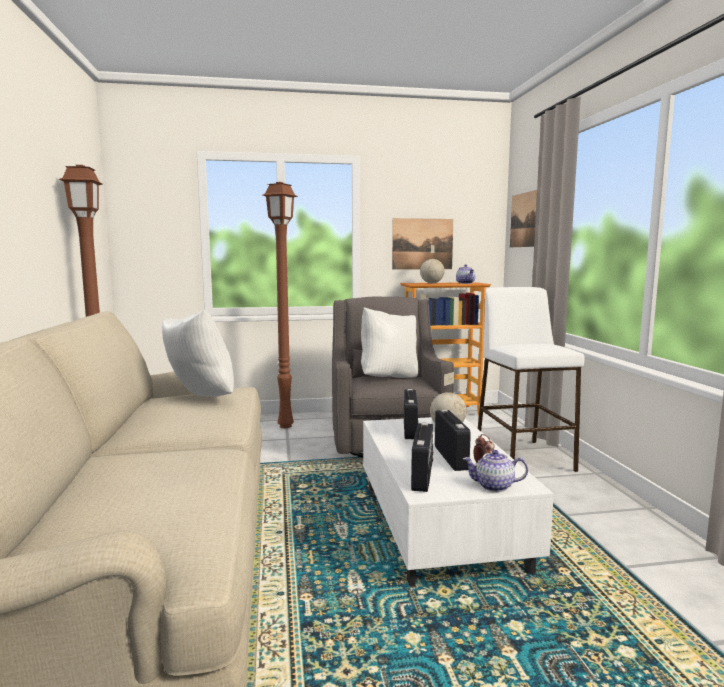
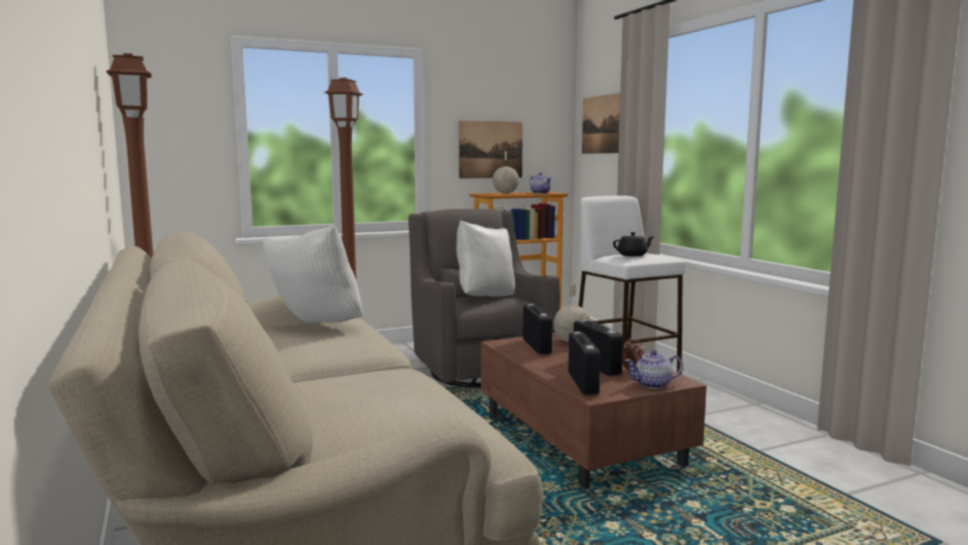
camera: 15 degrees left, 0 degrees up
(439, 524) = (579, 437): white coffee table -> brown coffee table
(530, 345) = (633, 255): none -> black teapot

